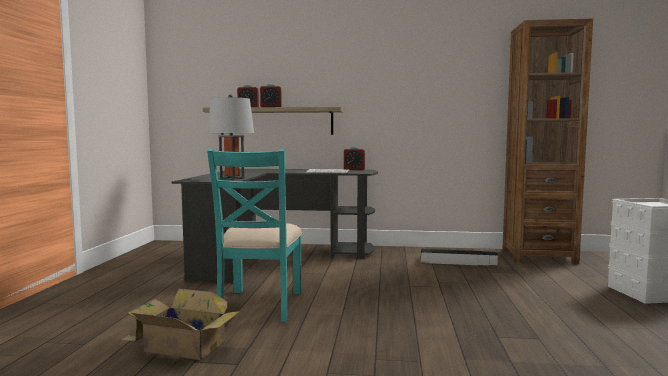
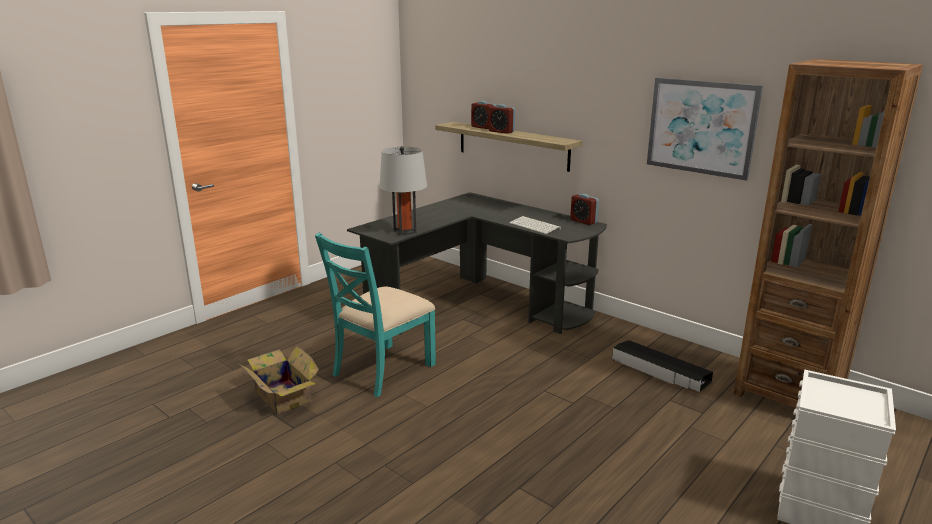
camera: 35 degrees right, 15 degrees up
(438, 85) = (701, 127): none -> picture

